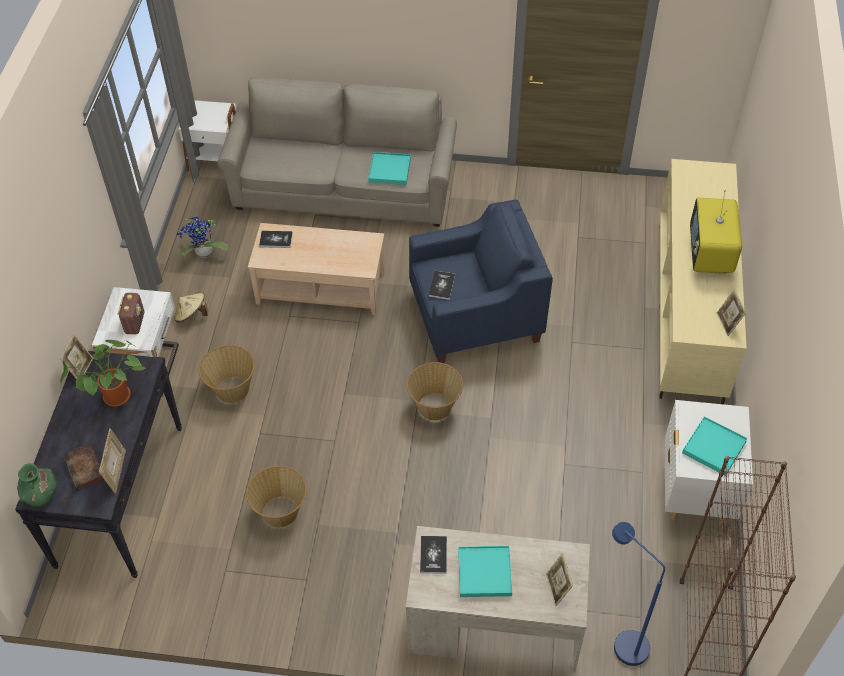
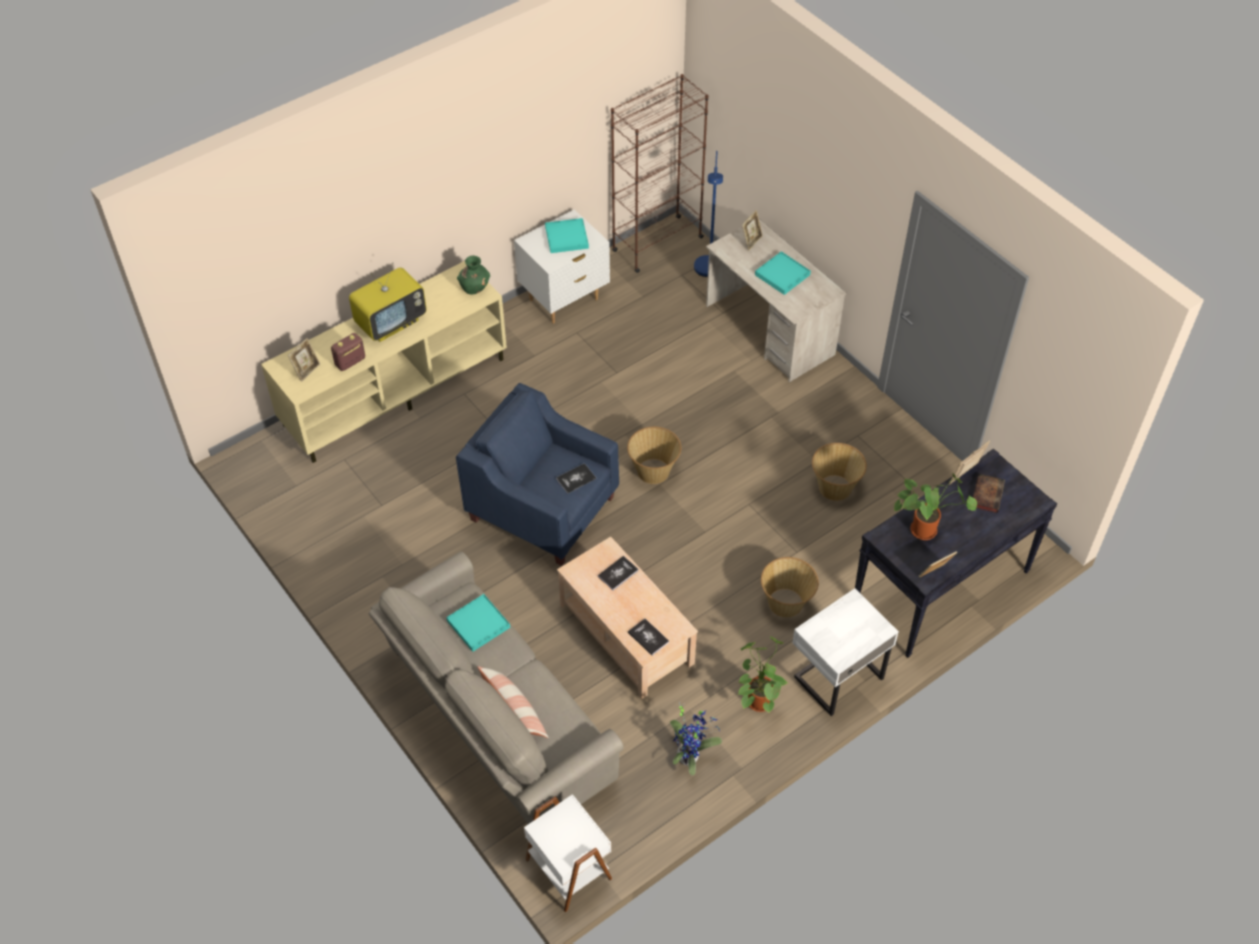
camera: 135 degrees left, 0 degrees up
(41, 495) = (1031, 498): green vase -> green vase (475, 287)
(135, 323) = (848, 622): radio -> radio (350, 362)
(191, 315) = (757, 699): beige hat -> potted plant
(310, 149) = (514, 710): none -> pillow
(433, 555) = (801, 303): book -> book (618, 573)
(727, 323) = (453, 279): picture frame -> picture frame (307, 370)

